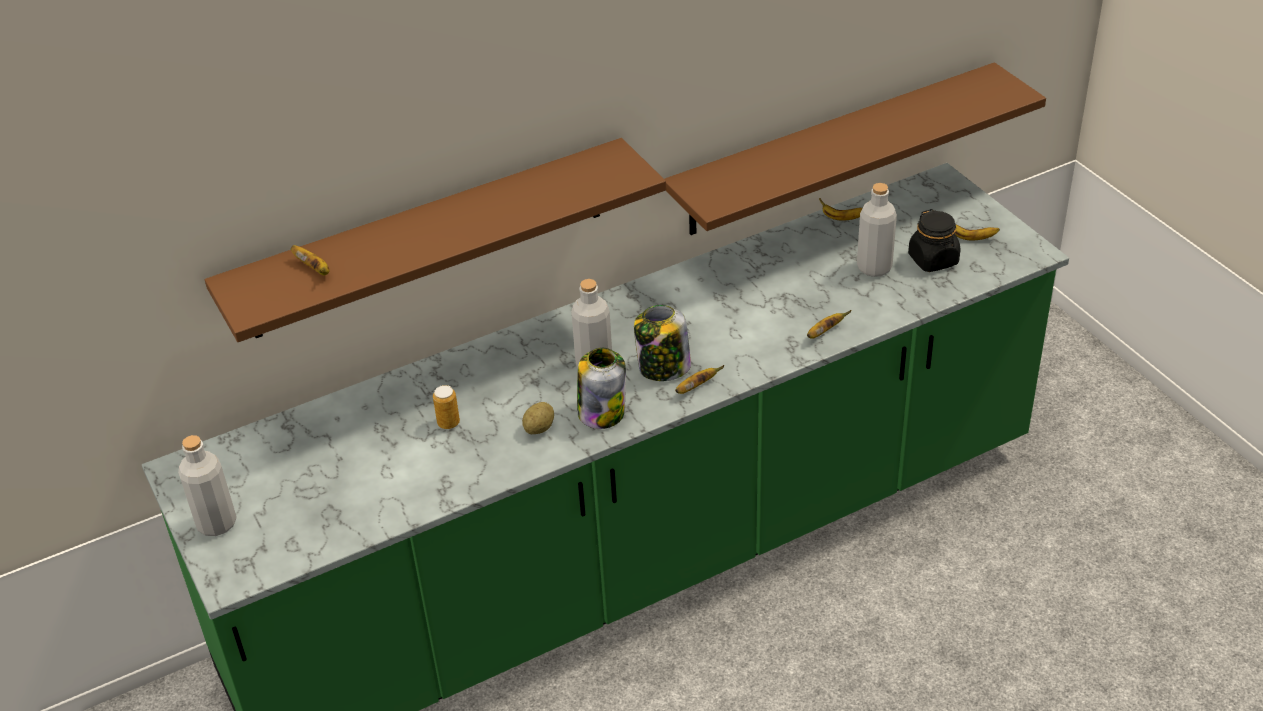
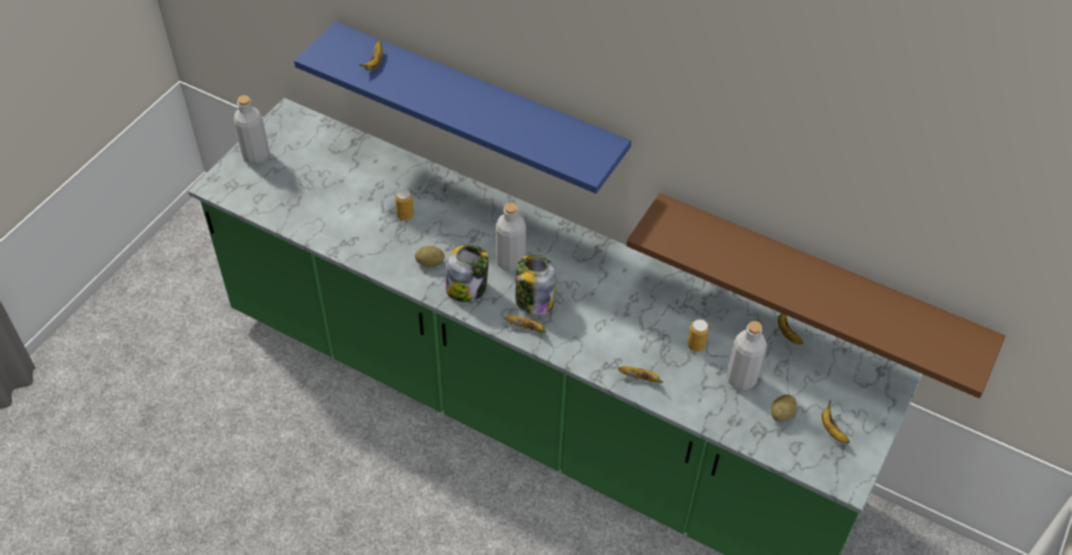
camera: 55 degrees right, 10 degrees up
(428, 239) = (477, 102): brown shelf -> blue shelf
(812, 280) = (696, 345): none -> can
(933, 260) = (781, 414): black jar -> potato

